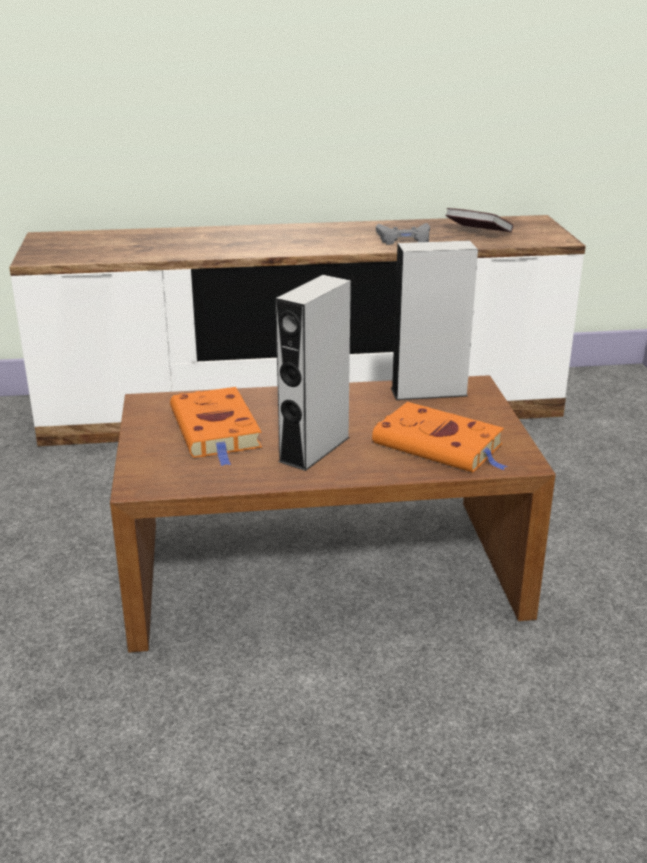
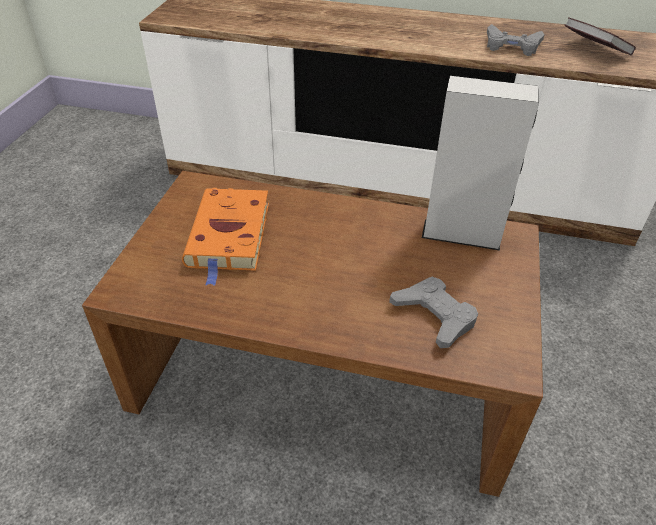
camera: 20 degrees right, 15 degrees up
(314, 449) = (304, 286): grey speaker -> none
(441, 445) = (434, 316): orange book -> grey game controller

